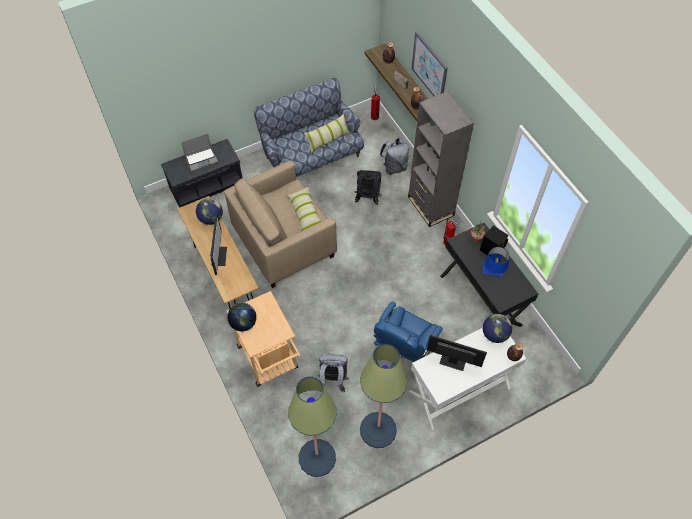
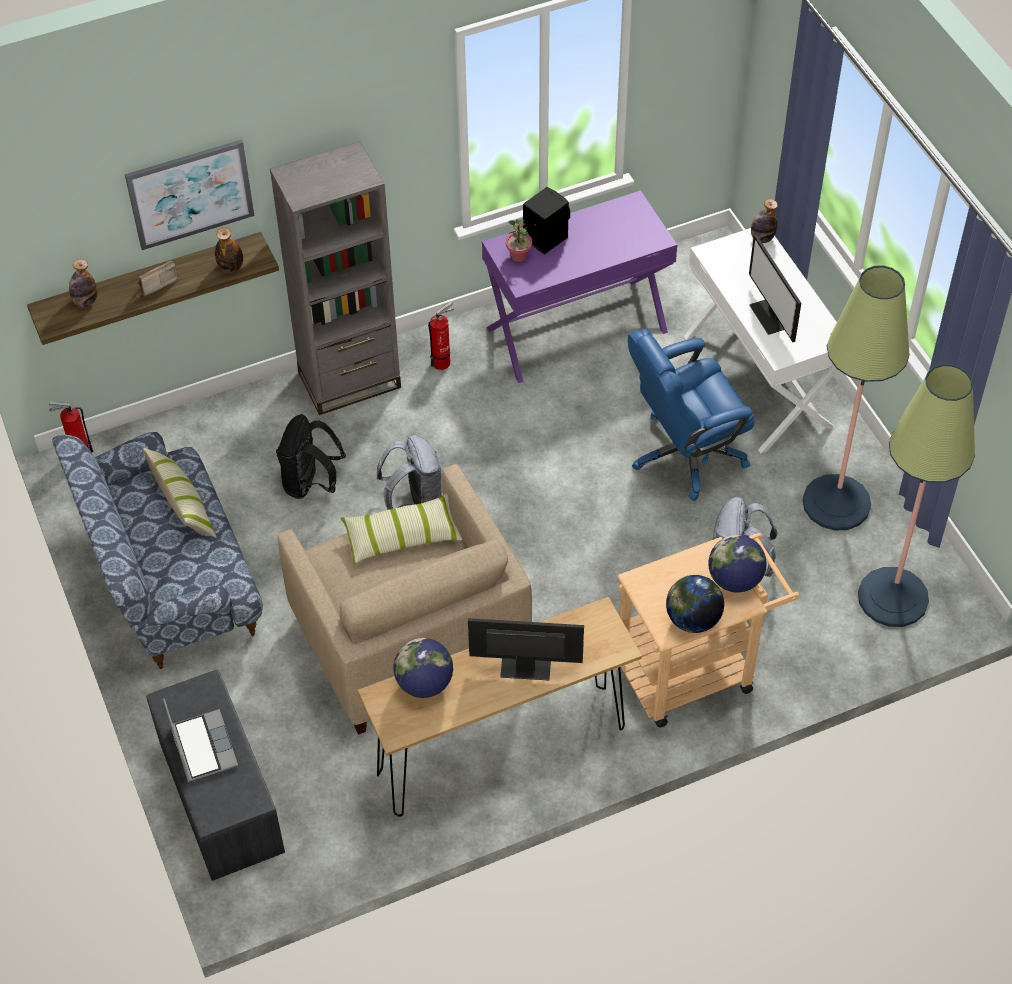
camera: 85 degrees left, 5 degrees down
(394, 167) = (236, 431): grey backpack -> grey backpack (414, 502)
(403, 354) = (686, 454): blue office chair -> blue office chair turned 120 degrees clockwise
(452, 361) = (771, 316): monitor -> monitor turned 45 degrees counterclockwise
(481, 300) = (576, 329): black desk -> purple desk
(492, 273) = (595, 243): blue table lamp -> none
(494, 334) = (720, 256): globe -> globe (735, 580)

